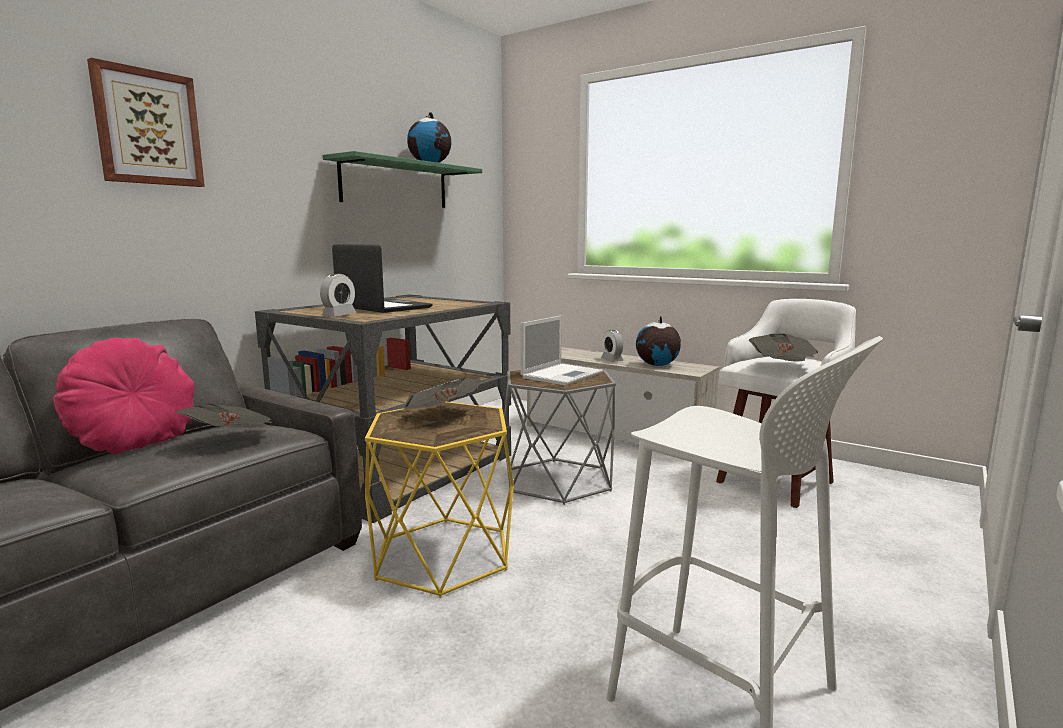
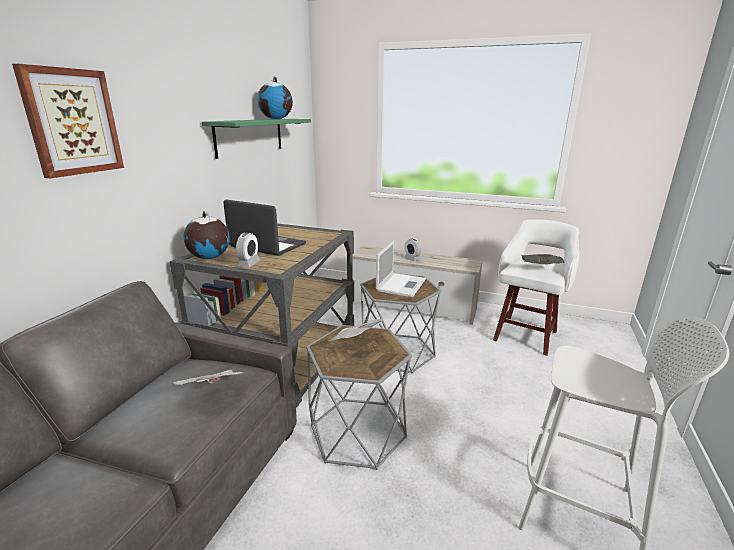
camera: 15 degrees left, 10 degrees up
(136, 445) = (131, 406): pink pillow -> none
(443, 555) = (358, 432): yellow side table -> grey side table
(657, 365) = (444, 262): globe -> globe (209, 257)

